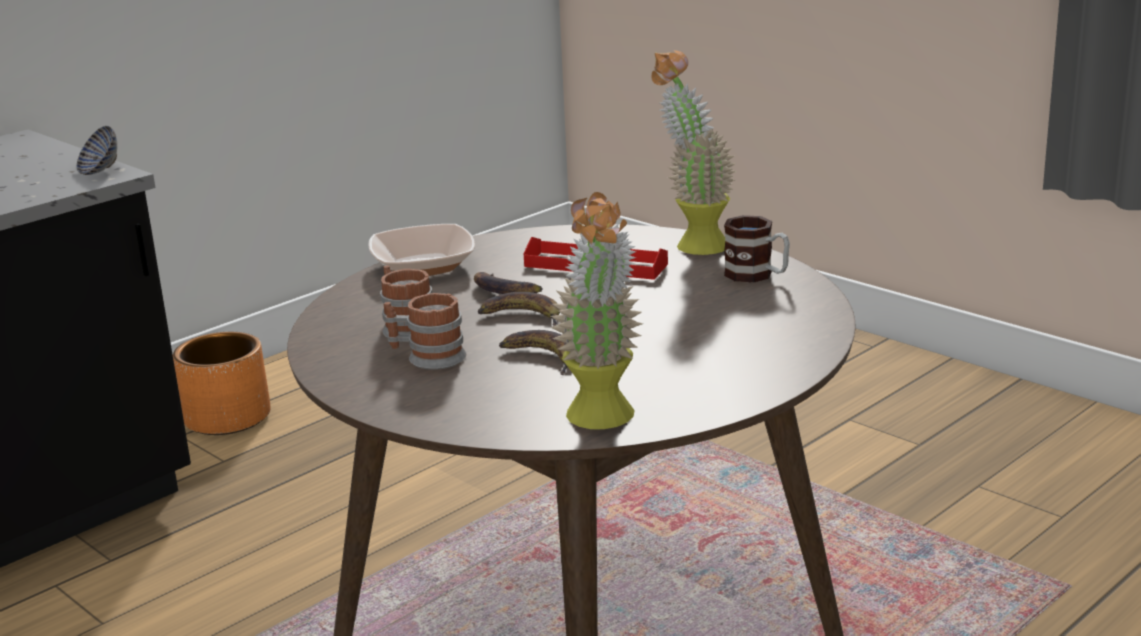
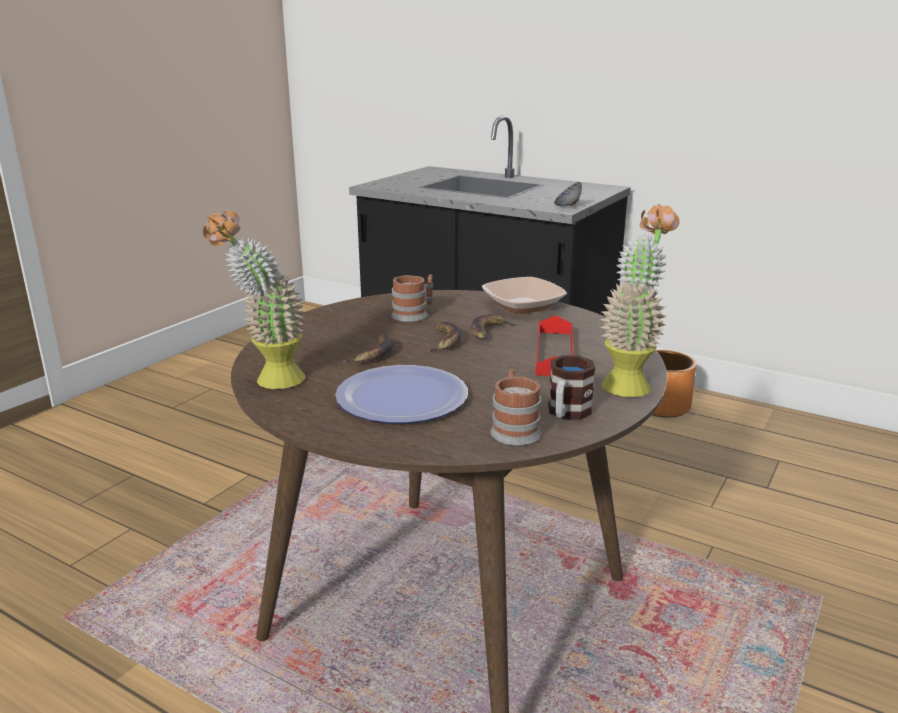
camera: 75 degrees right, 0 degrees up
(427, 357) = (368, 325): mug -> mug (514, 429)
(688, 345) = (402, 397): none -> plate

